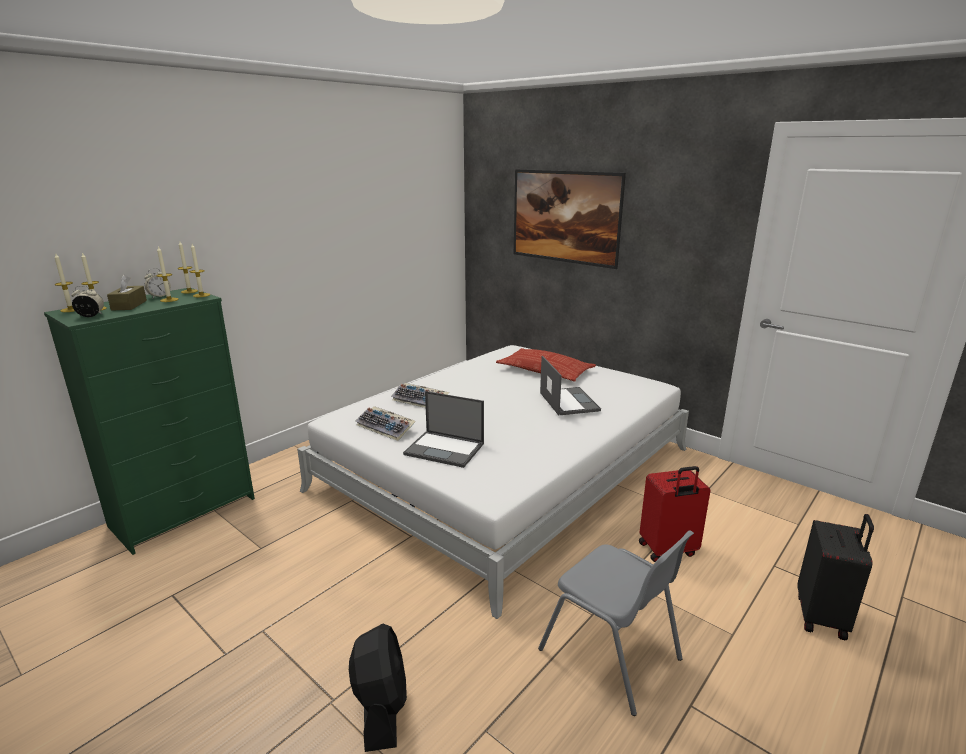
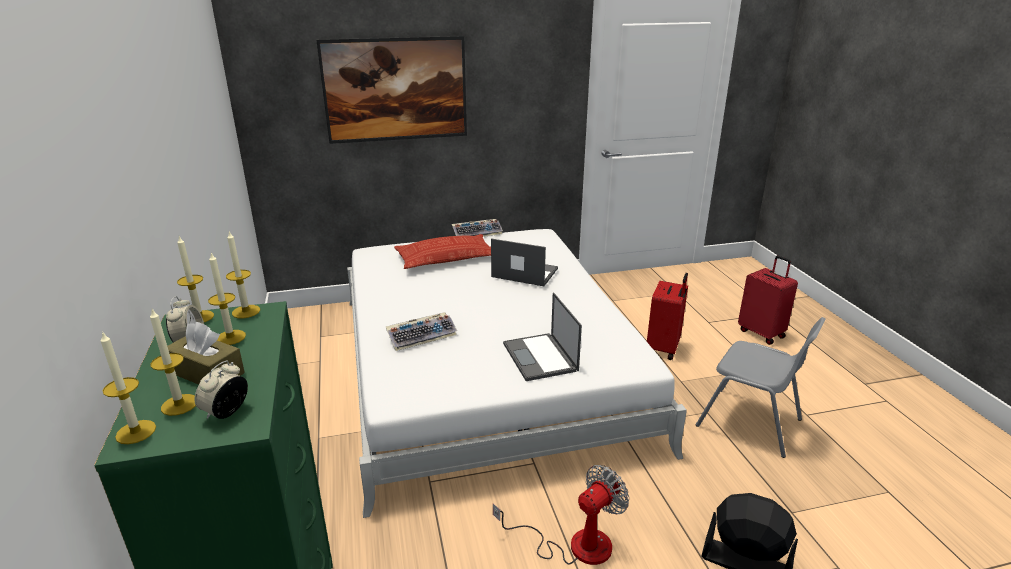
camera: 55 degrees left, 5 degrees up
(334, 590) = (574, 545): none -> fan
(386, 428) = (457, 374): keyboard -> keyboard (477, 233)
(445, 449) = (540, 357): laptop -> laptop turned 105 degrees clockwise
(611, 655) = (750, 423): grey chair -> grey chair turned 45 degrees clockwise
(822, 617) = (762, 333): black suitcase -> red suitcase

